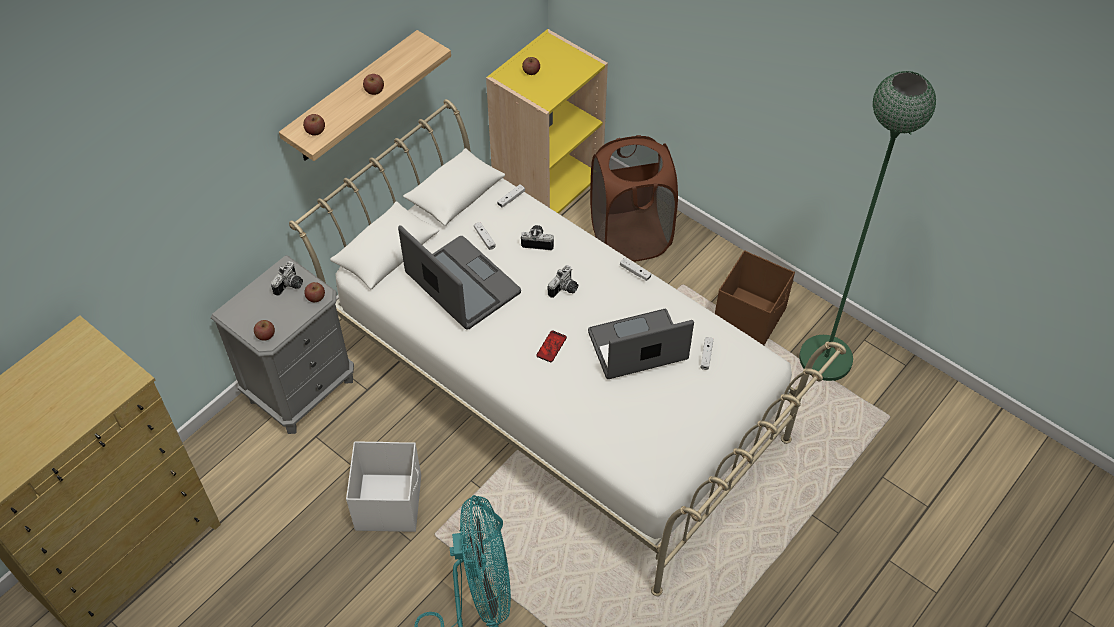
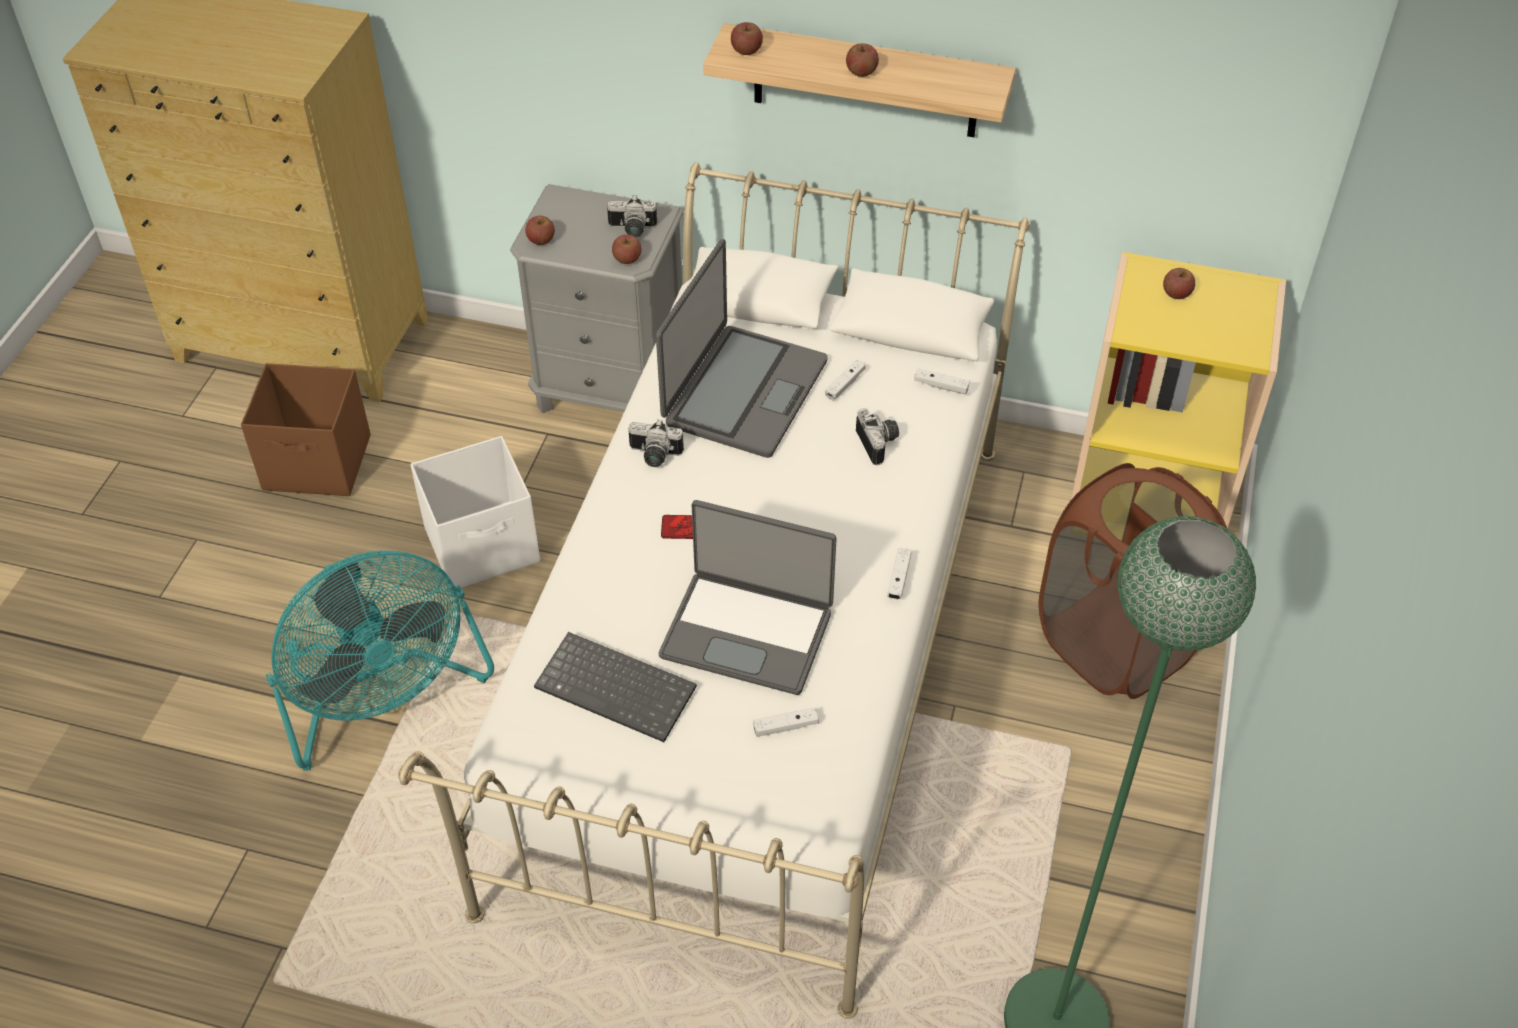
camera: 65 degrees right, 5 degrees down
(565, 289) = (807, 506): camera -> camera (654, 456)
(638, 348) = (748, 632): laptop -> laptop turned 150 degrees clockwise
(646, 418) = (618, 687): none -> keyboard
(750, 317) = (1069, 871): brown storage box -> brown storage box (319, 464)

